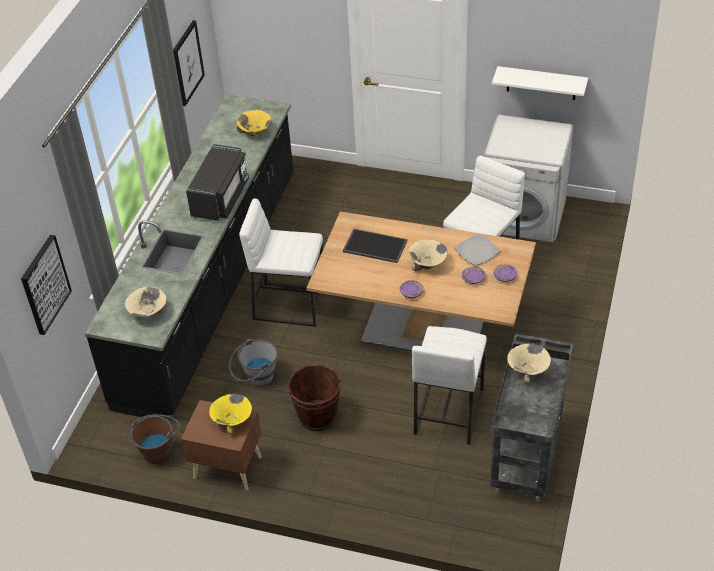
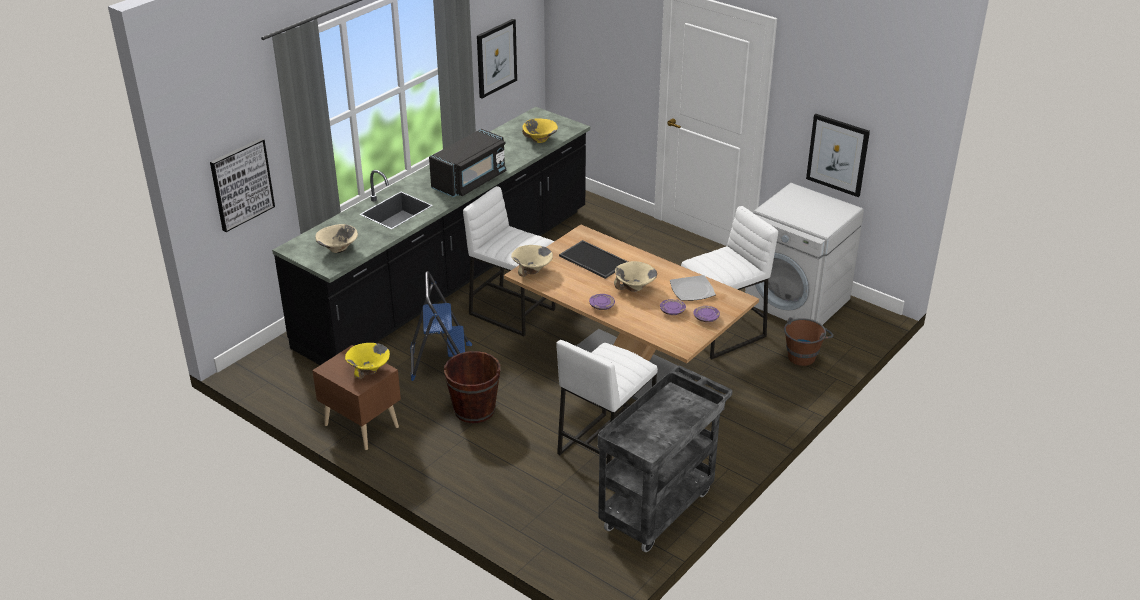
camera: 20 degrees right, 10 degrees down
(159, 448) = (311, 391): brown bucket -> brown bucket (804, 354)
(255, 378) = (438, 362): grey bucket -> blue step ladder
(528, 371) = (673, 403): beige bowl -> beige bowl (532, 270)
(541, 83) = (838, 154): white shelf -> picture

